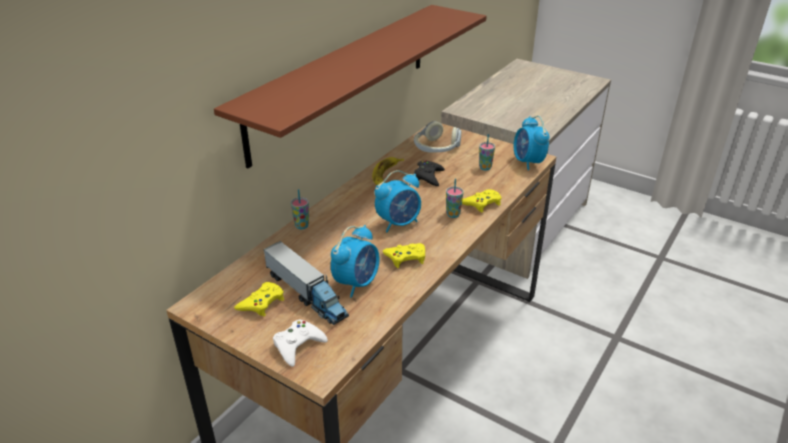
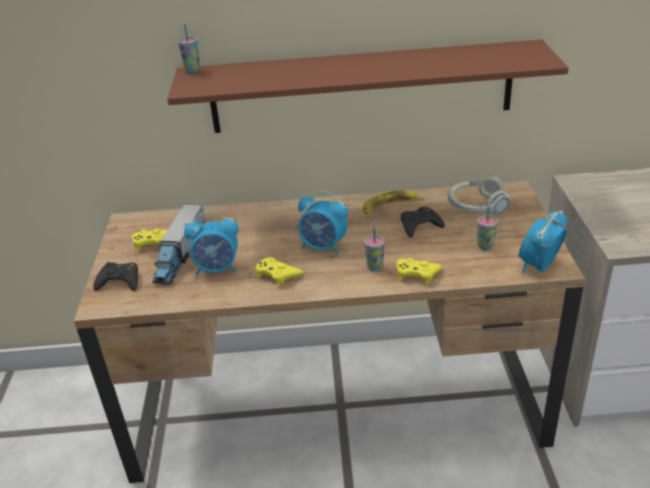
camera: 55 degrees right, 0 degrees up
(298, 345) = (119, 281): white game controller -> black game controller
(302, 226) = (263, 208): cup -> cup (192, 70)

